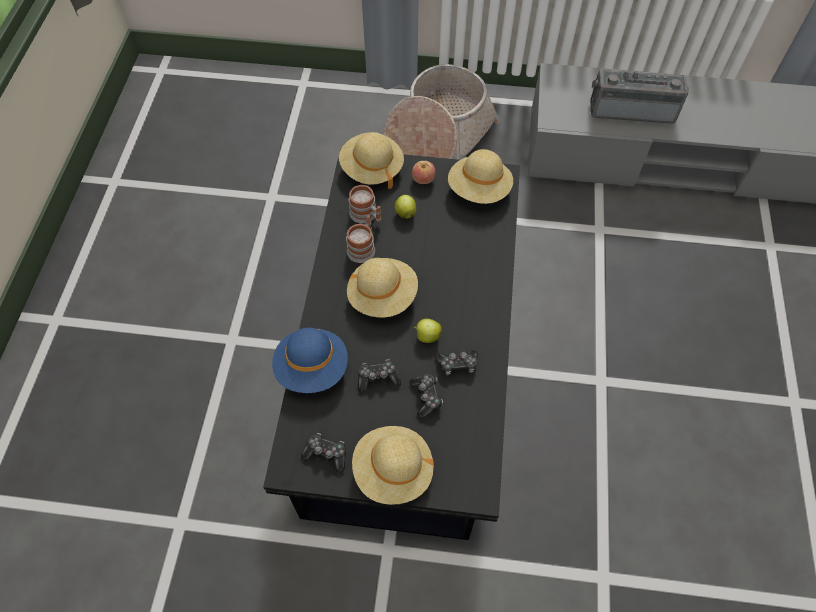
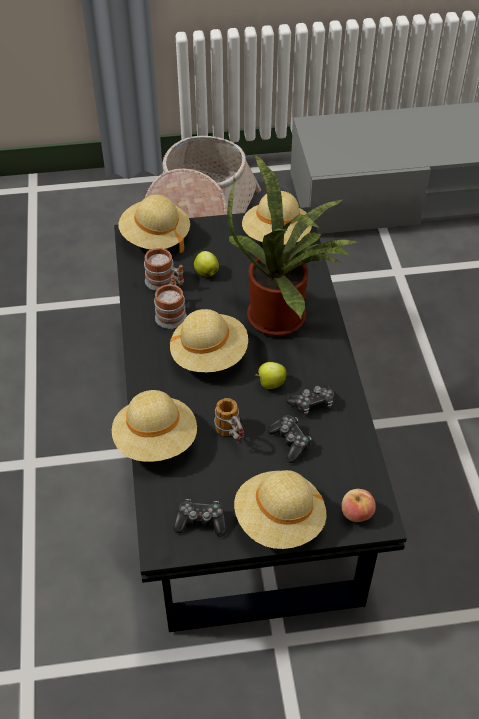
camera: 15 degrees left, 10 degrees down
(312, 368) = (156, 441): blue hat -> beige hat
(378, 378) = (232, 435): game controller -> mug
(423, 179) = (214, 238): apple -> apple (356, 513)
(459, 271) = (283, 316): none -> potted plant
(632, 108) = (400, 143): radio -> none

